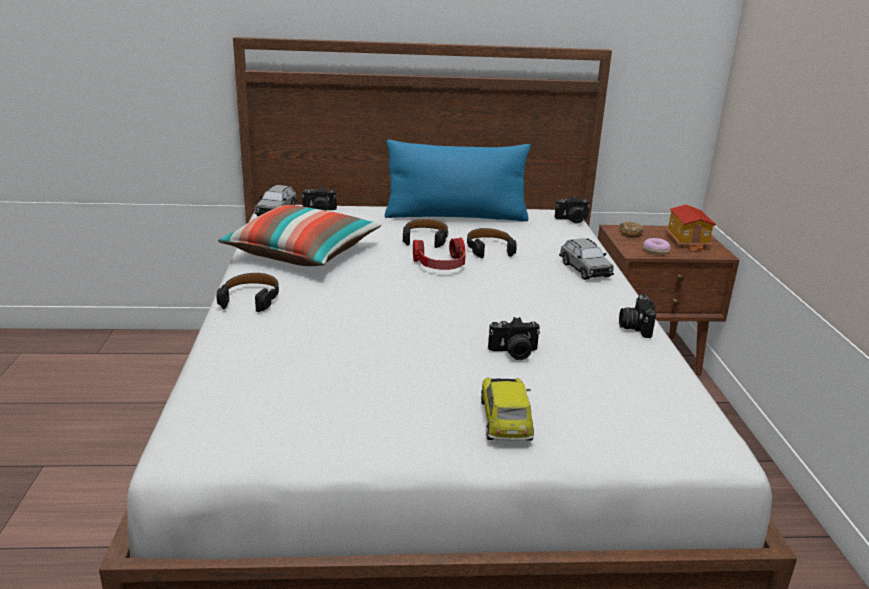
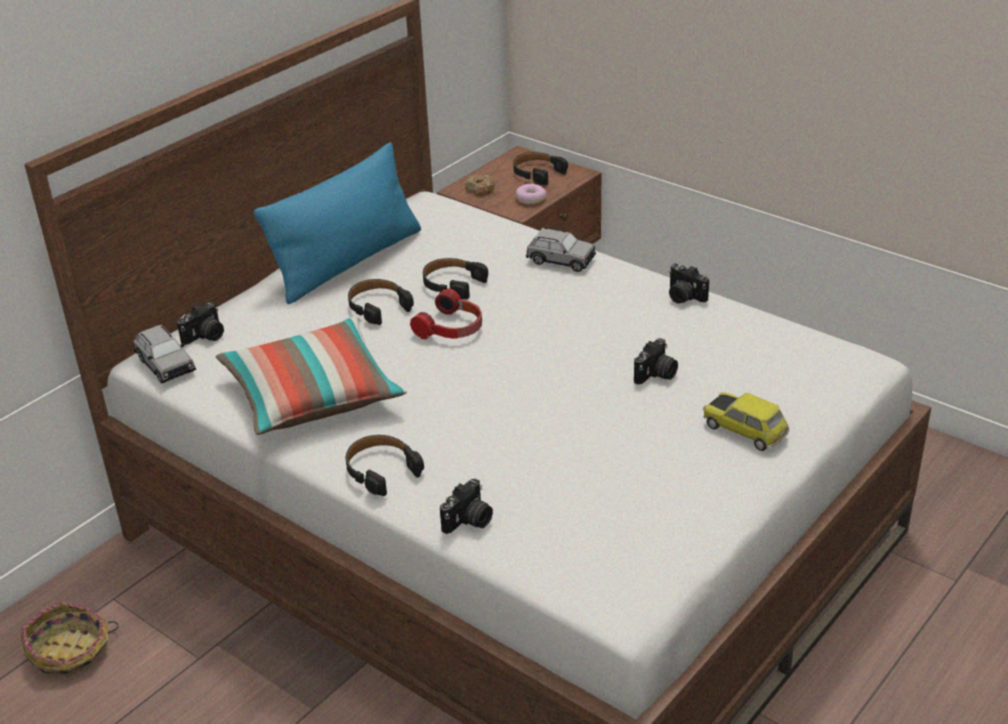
camera: 45 degrees left, 10 degrees up
(151, 362) = (70, 652): none -> basket
(572, 220) = (452, 206): camera -> camera (469, 521)
(688, 242) = (537, 173): toy house -> black headphones

